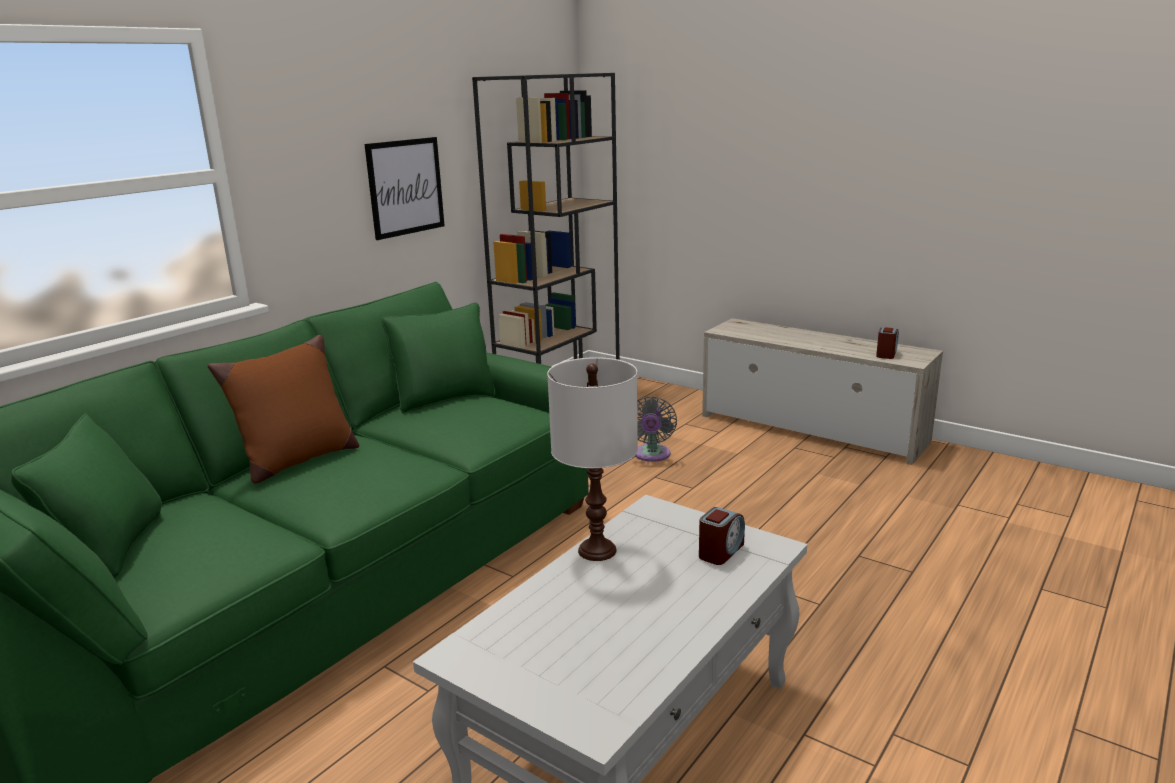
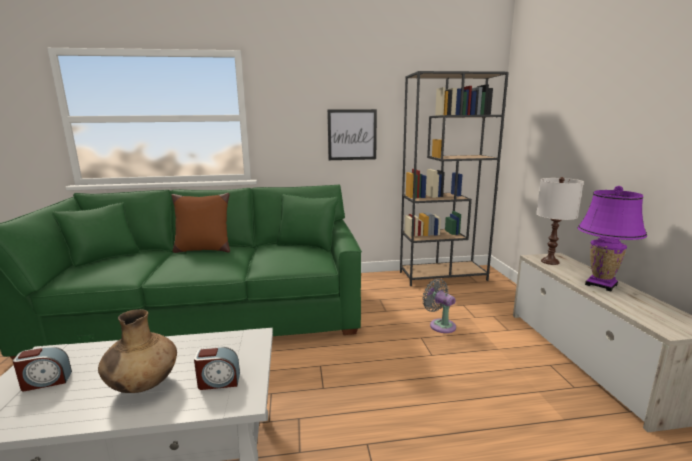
camera: 45 degrees right, 5 degrees down
(596, 550) = (186, 342): white table lamp -> white table lamp (550, 261)
(651, 455) = (440, 325): grey fan -> grey fan turned 90 degrees clockwise
(662, 594) = (143, 385): none -> brown vase
(816, 340) = (600, 284): none -> purple table lamp
(886, 354) = (651, 315): alarm clock -> alarm clock (46, 381)

